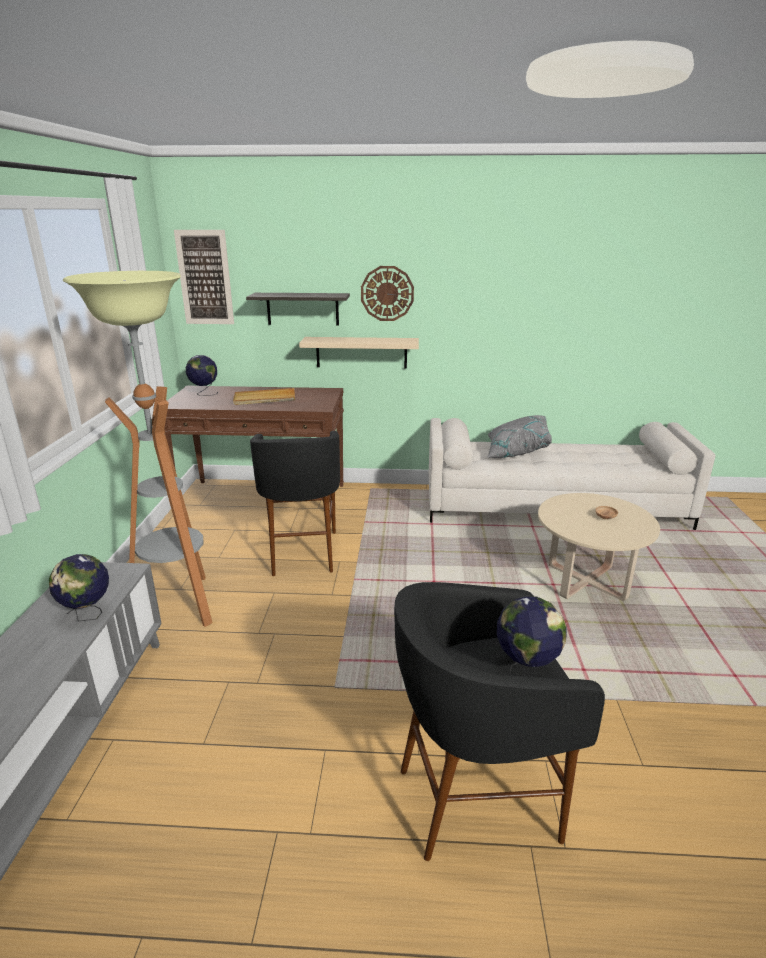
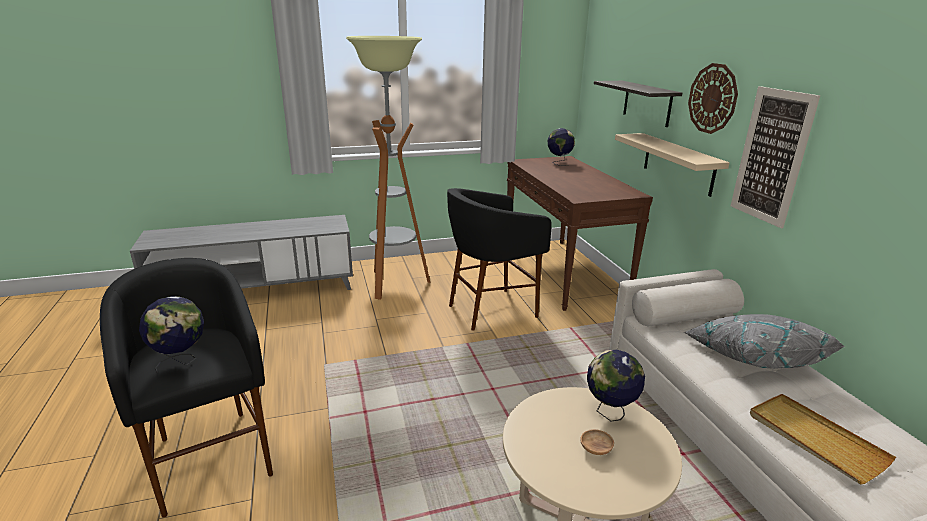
camera: 70 degrees right, 0 degrees up
(88, 615) = (289, 231): globe -> globe (610, 412)
(205, 278) = (599, 62): picture -> picture (771, 156)
(264, 399) = (572, 179): beige tray -> beige tray (814, 439)

